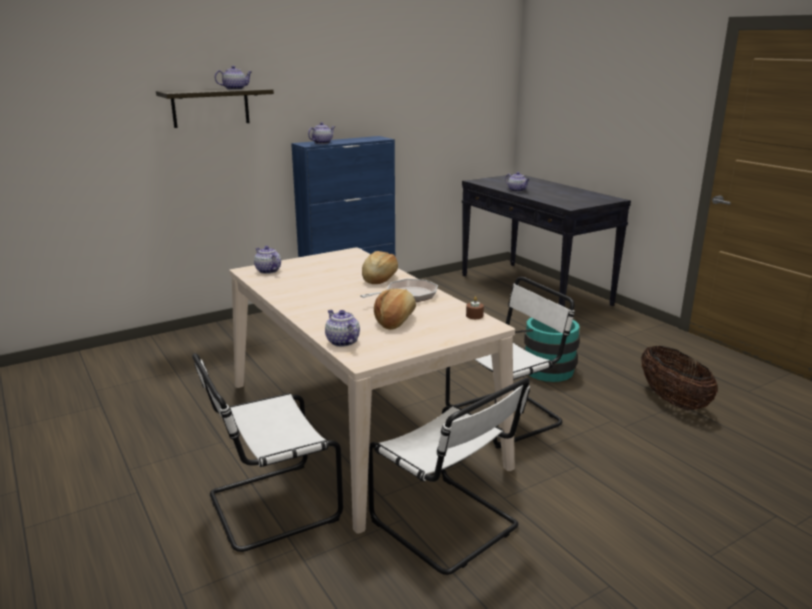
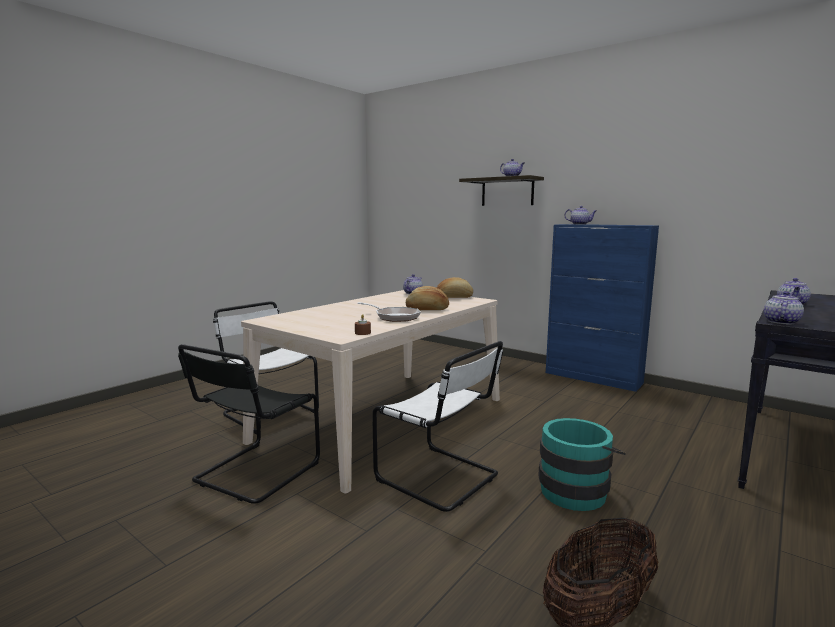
camera: 70 degrees right, 10 degrees down
(342, 341) = (292, 314): teapot -> teapot (780, 322)
(395, 320) = (337, 319): bread -> bread (454, 297)
(448, 525) = (253, 474): white chair -> black chair

